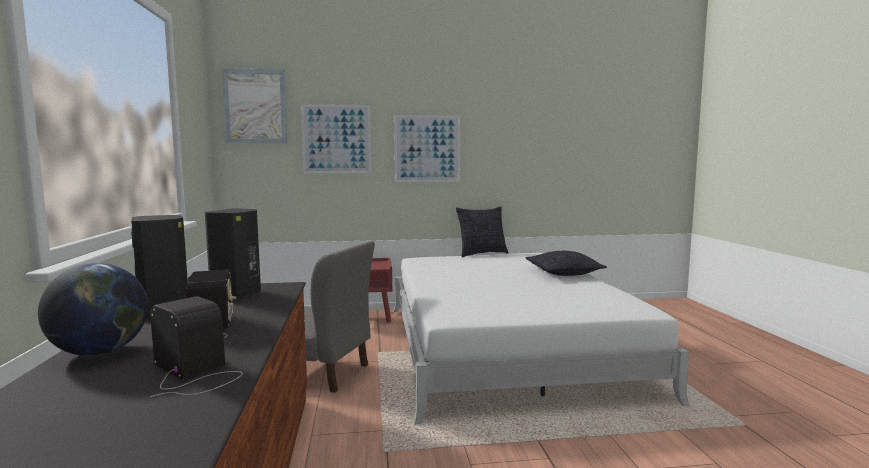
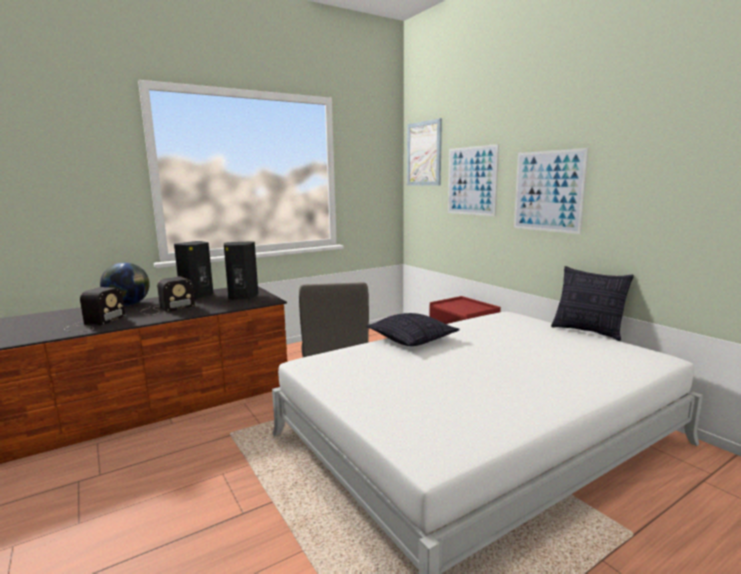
camera: 65 degrees right, 5 degrees up
(563, 273) = (568, 385): pillow -> pillow (412, 340)

